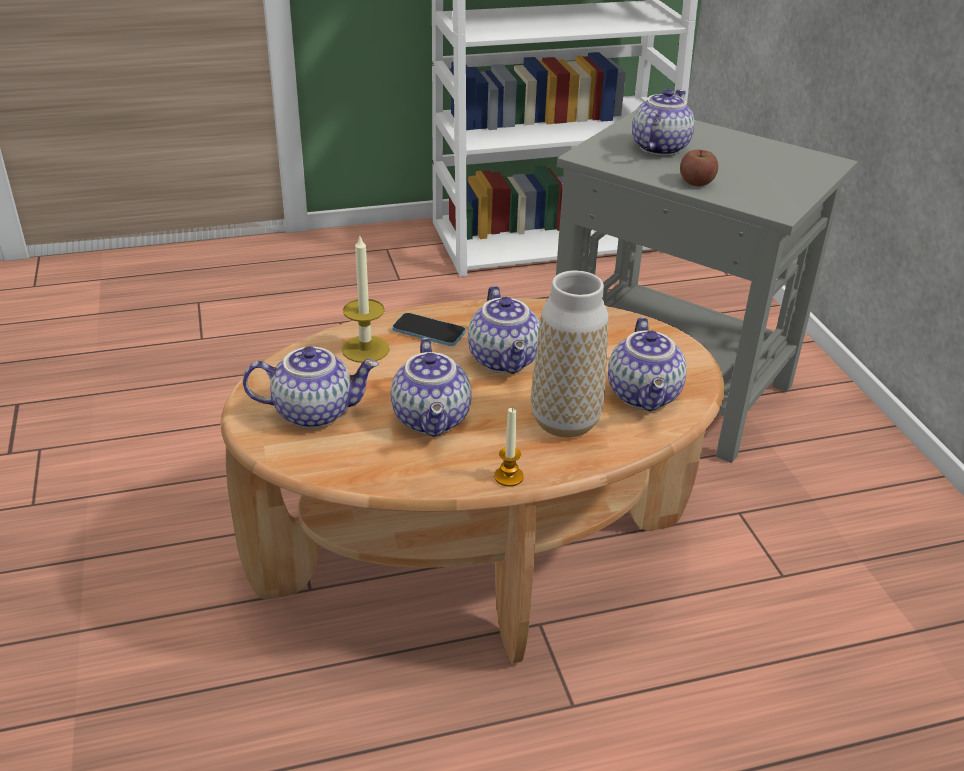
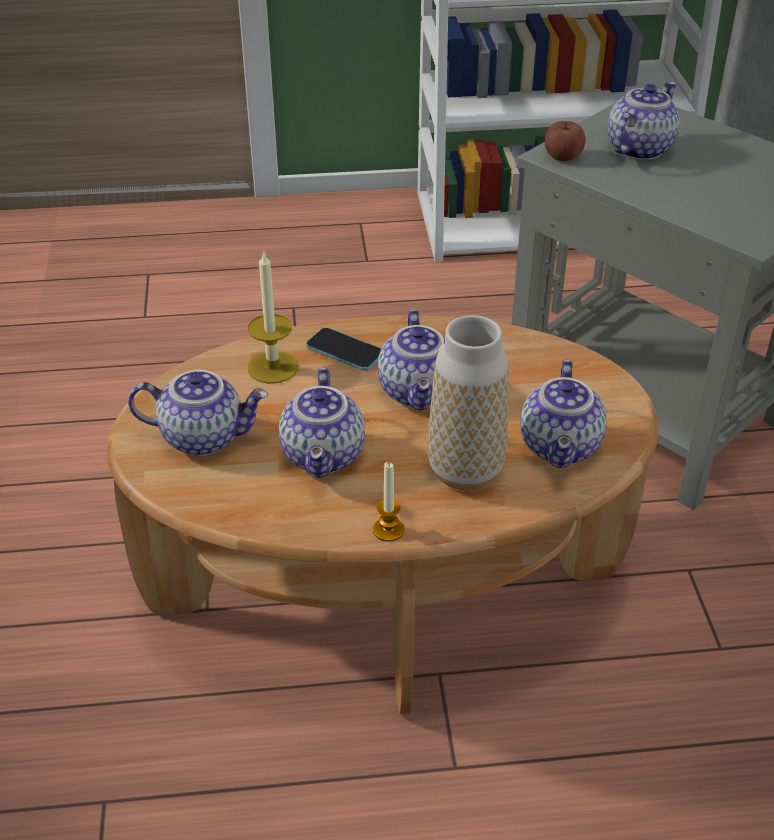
camera: 10 degrees right, 5 degrees up
(696, 182) = (668, 197): apple -> apple (563, 156)

